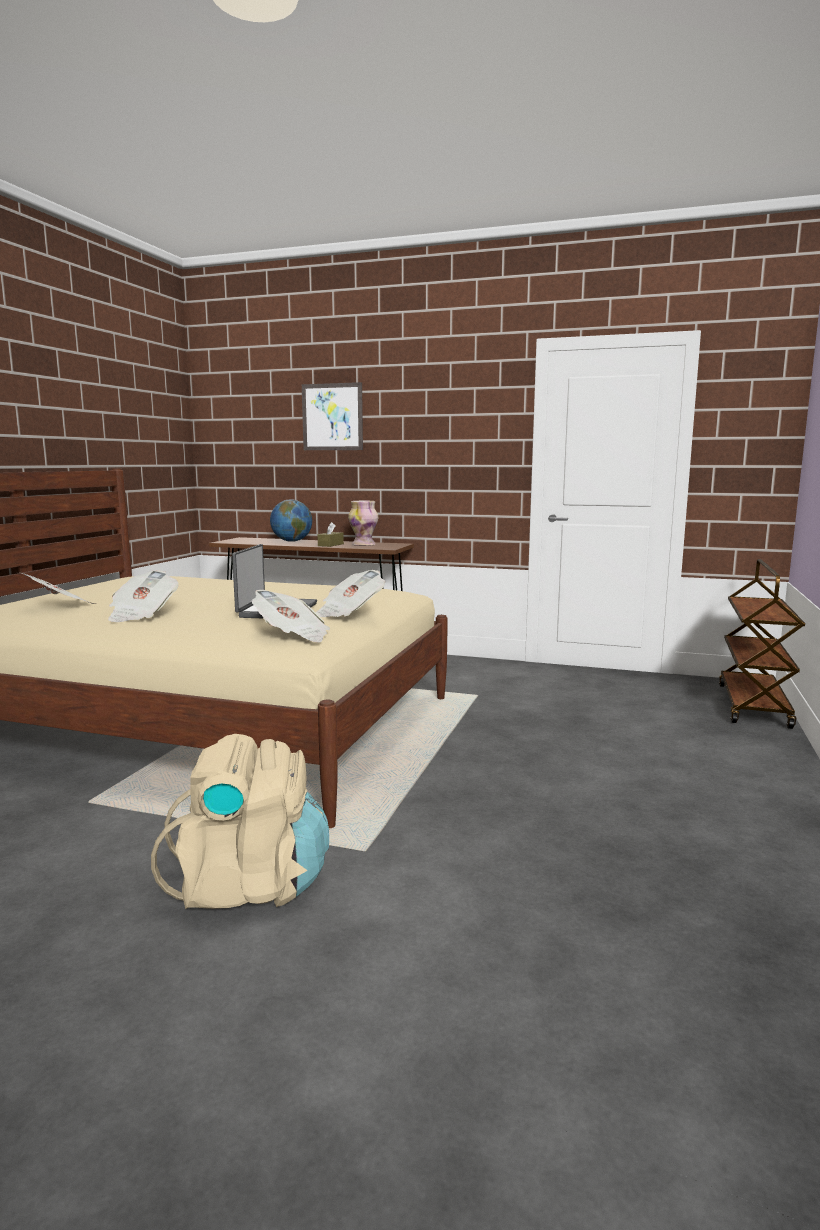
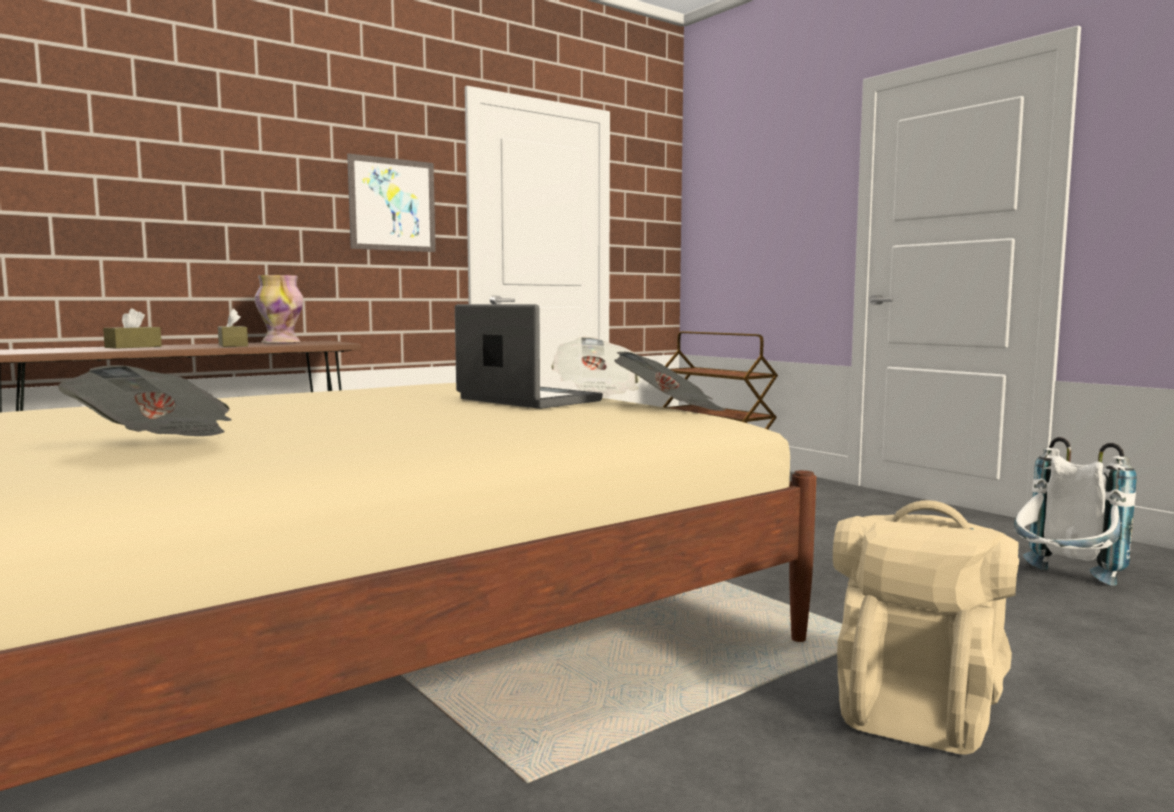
camera: 55 degrees left, 5 degrees down
(142, 615) = (396, 429): newspaper -> none
(291, 541) = (133, 347): globe -> brown tissue box
(332, 417) = (177, 142): picture -> picture (392, 204)
(644, 923) = (1063, 583): none -> white backpack

